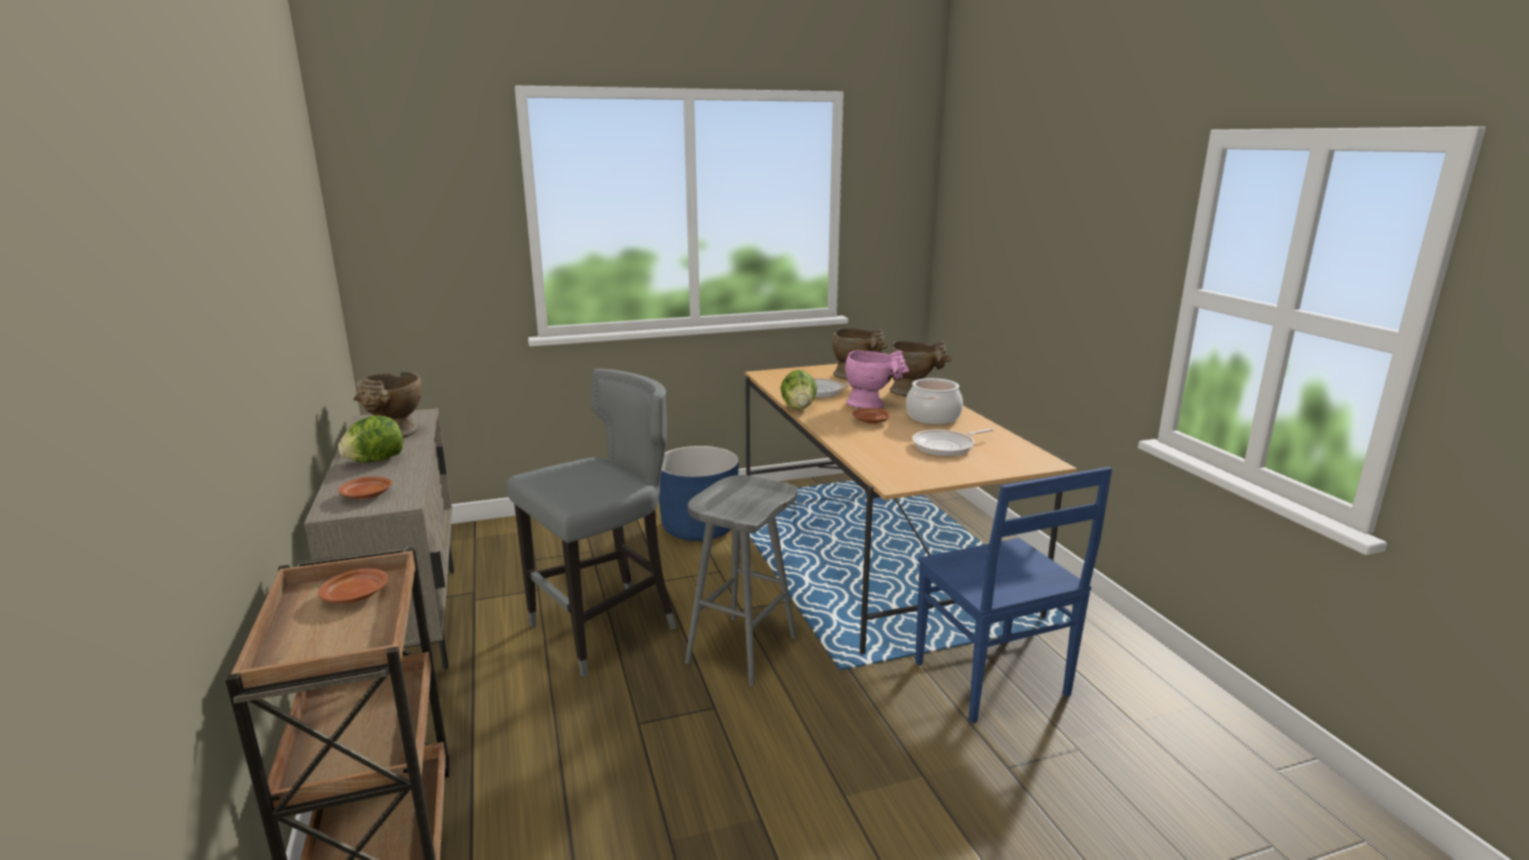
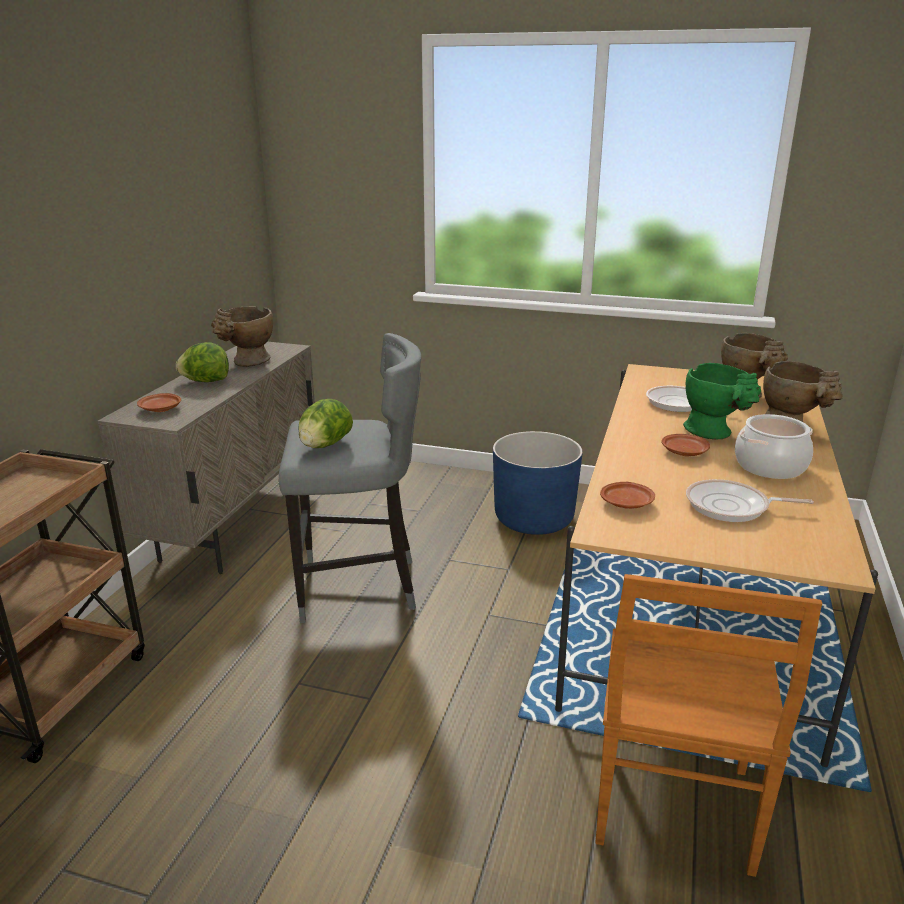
camera: 35 degrees right, 5 degrees up
(356, 595) = (43, 488): brown plate -> brown plate (627, 503)
(741, 648) = (449, 653): grey stool -> none
(799, 408) = (626, 417): lettuce -> lettuce (325, 445)
(872, 405) = (715, 433): pink vase -> green vase
(993, 681) = (673, 810): blue chair -> brown chair

